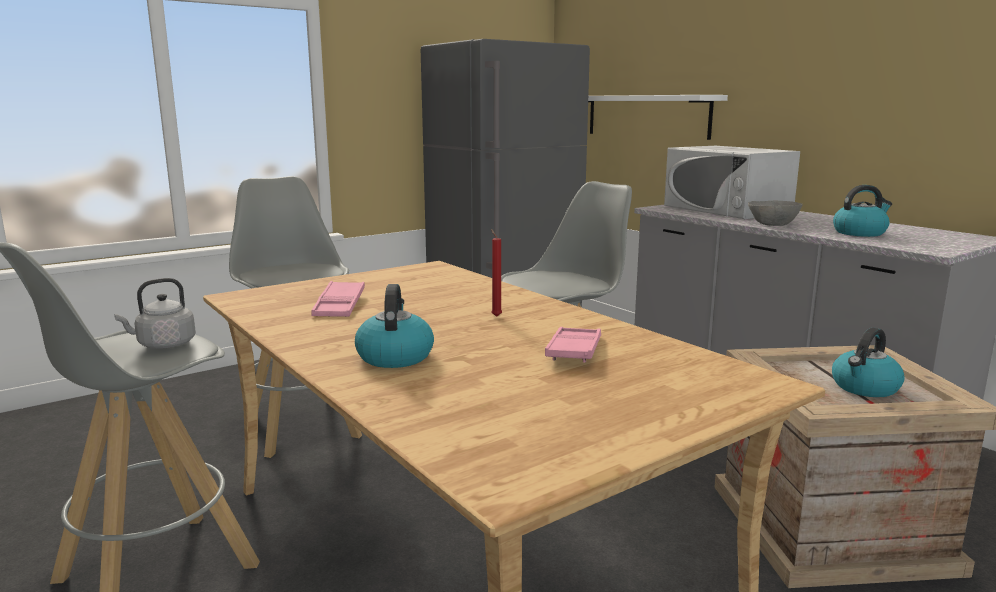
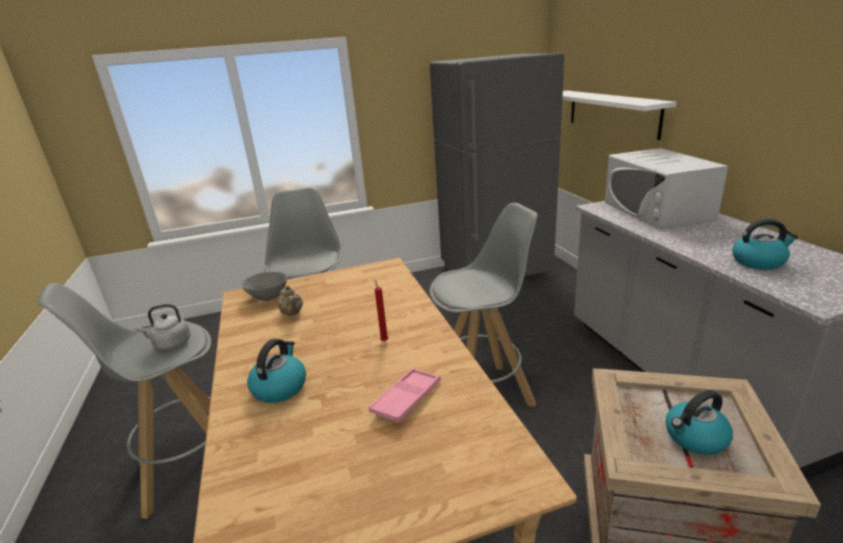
camera: 20 degrees right, 10 degrees up
(339, 305) = (292, 314): pink tray -> beige teapot
(773, 224) = (681, 240): grey bowl -> grey bowl (268, 296)

